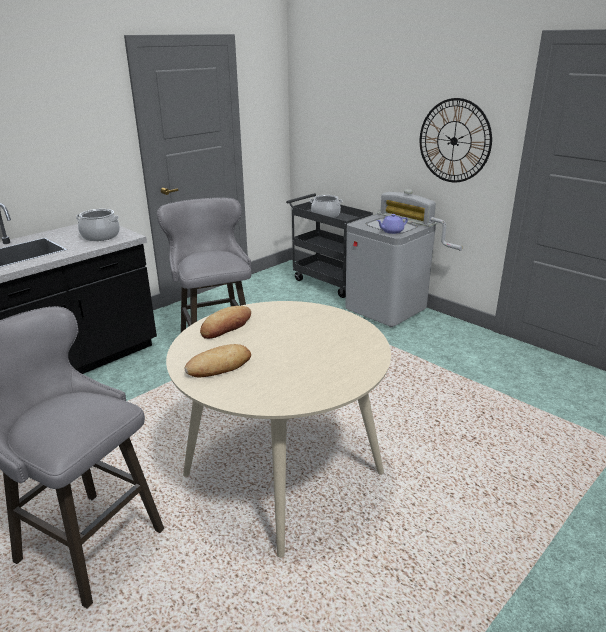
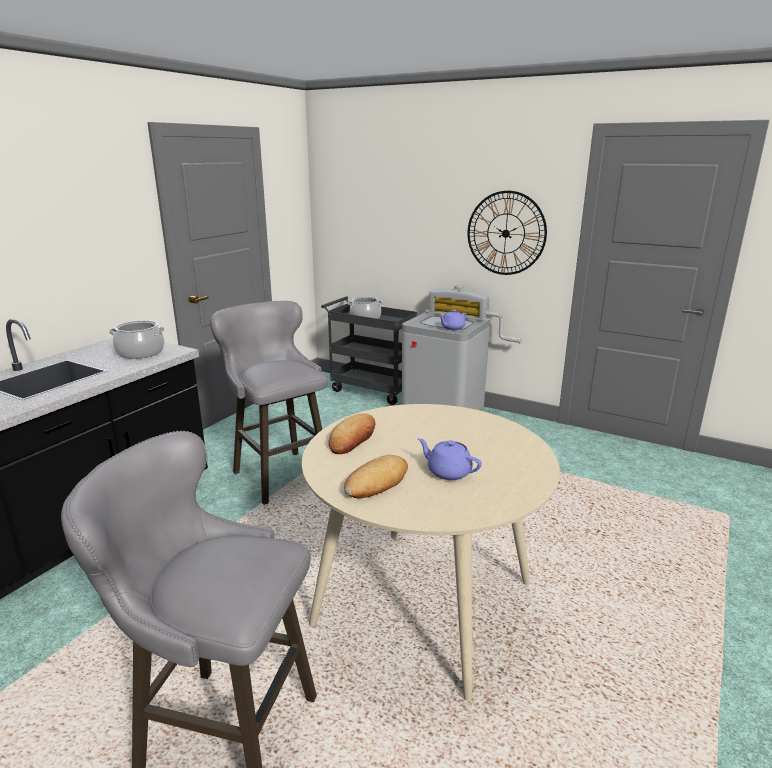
camera: 15 degrees left, 5 degrees down
(284, 365) = (448, 472): none -> purple teapot

